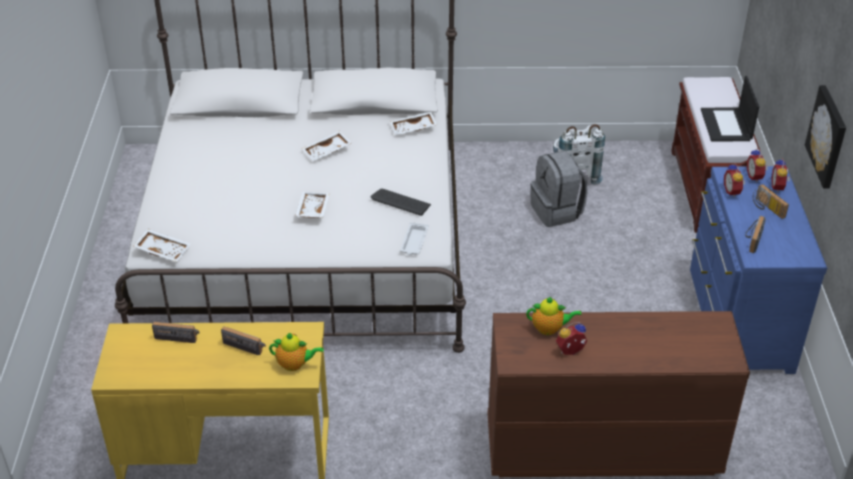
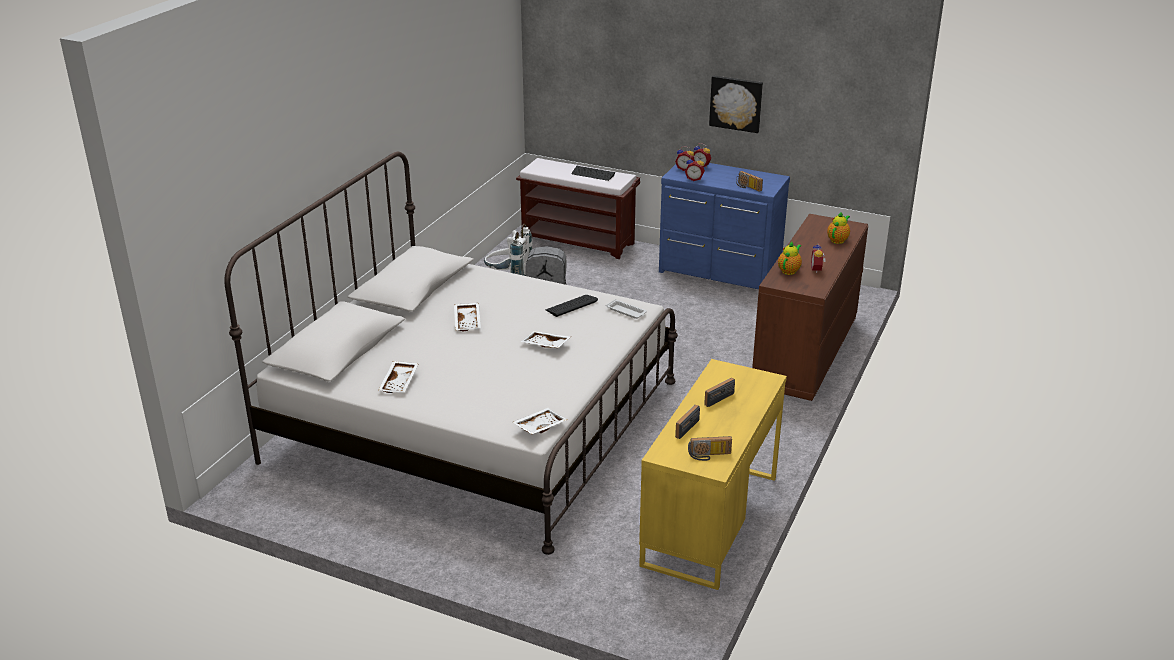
camera: 65 degrees left, 10 degrees down
(295, 364) = (754, 380): teapot -> teapot (838, 240)
(413, 129) = (476, 279): white tray -> white tray (400, 382)
(726, 125) = (593, 174): laptop -> keyboard
(766, 208) = (720, 175): radio -> radio (709, 456)

